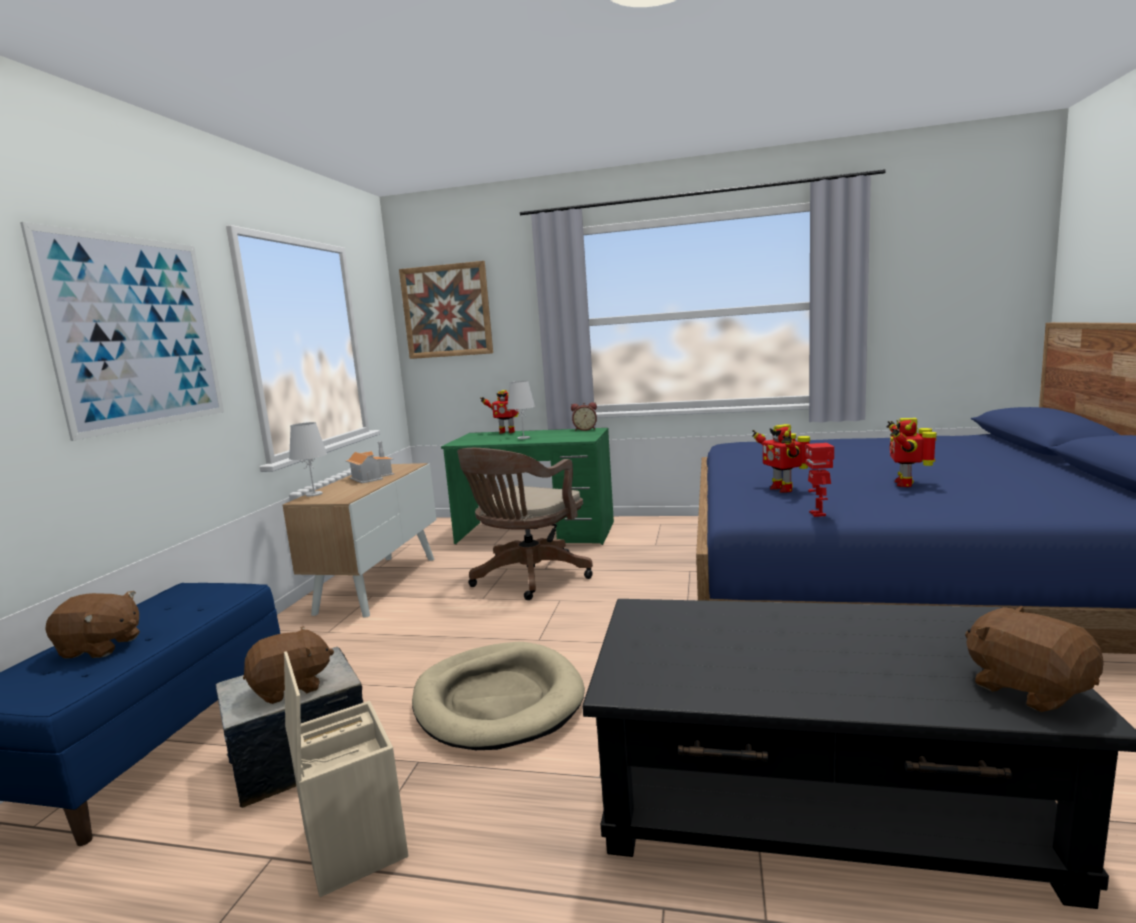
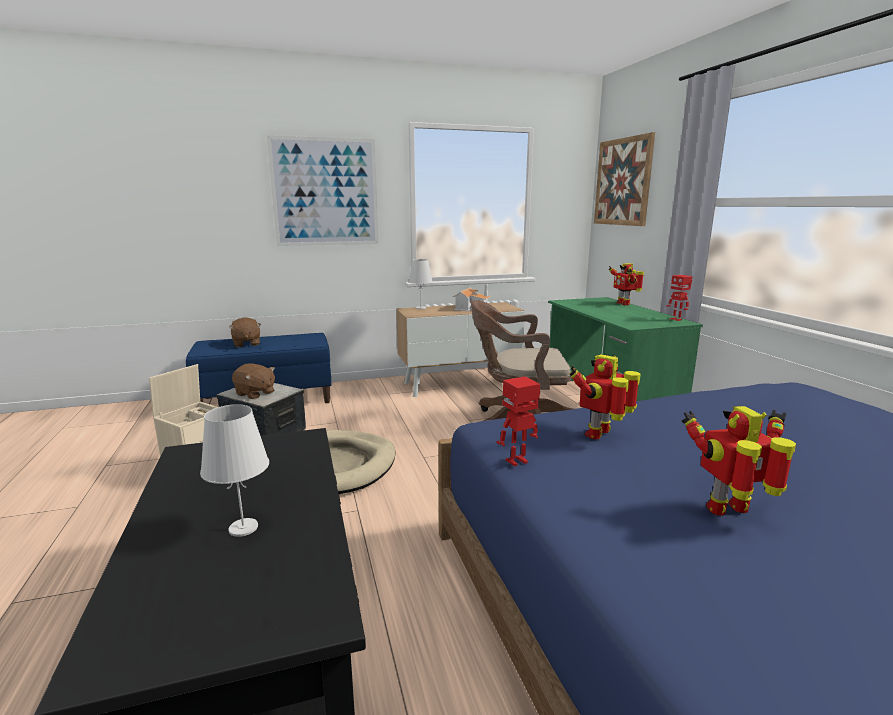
camera: 60 degrees right, 5 degrees up
(523, 438) = (608, 311): white table lamp -> white table lamp (244, 527)
(585, 429) = (676, 319): alarm clock -> toy robot
(1028, 688) = (149, 637): brown plush toy -> none

